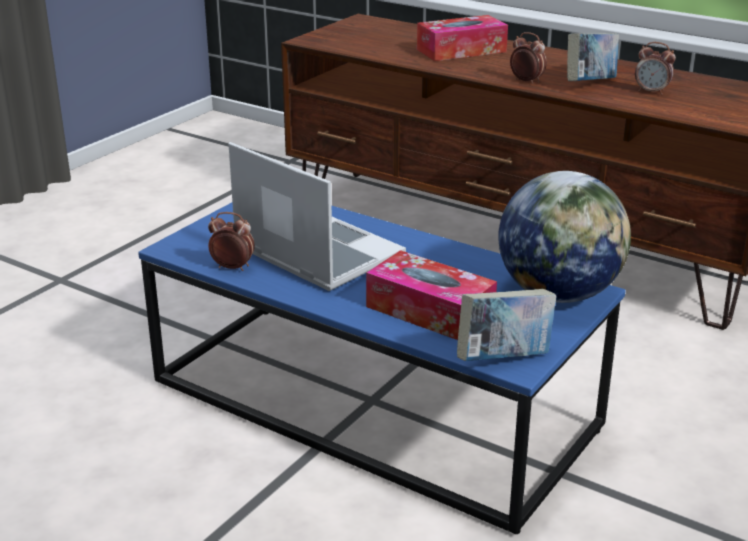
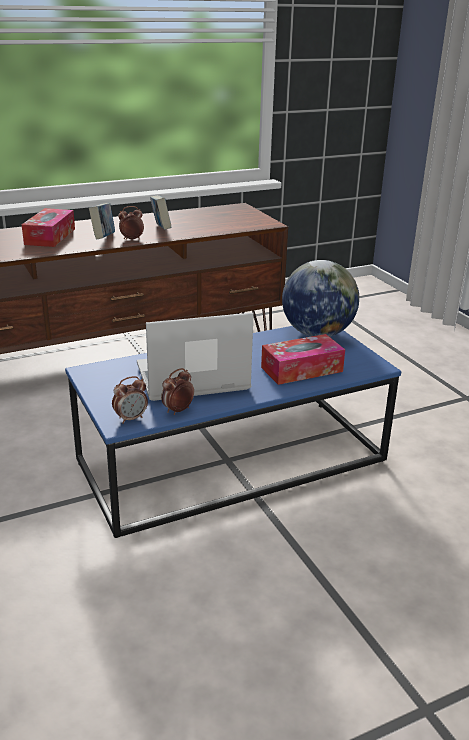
camera: 60 degrees left, 0 degrees up
(504, 359) = (369, 367): book -> book (103, 239)
(652, 92) = (194, 223): alarm clock -> alarm clock (131, 418)

